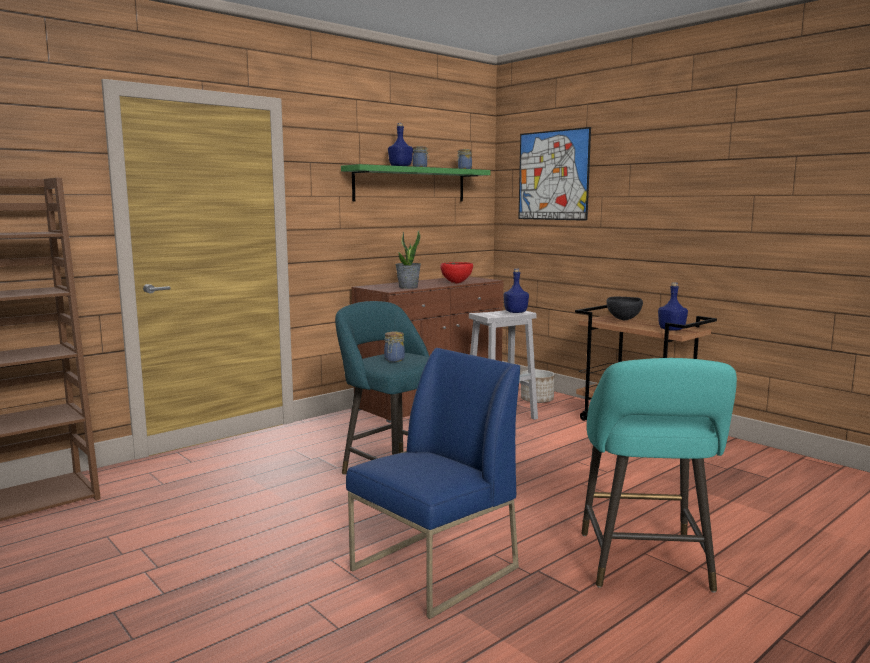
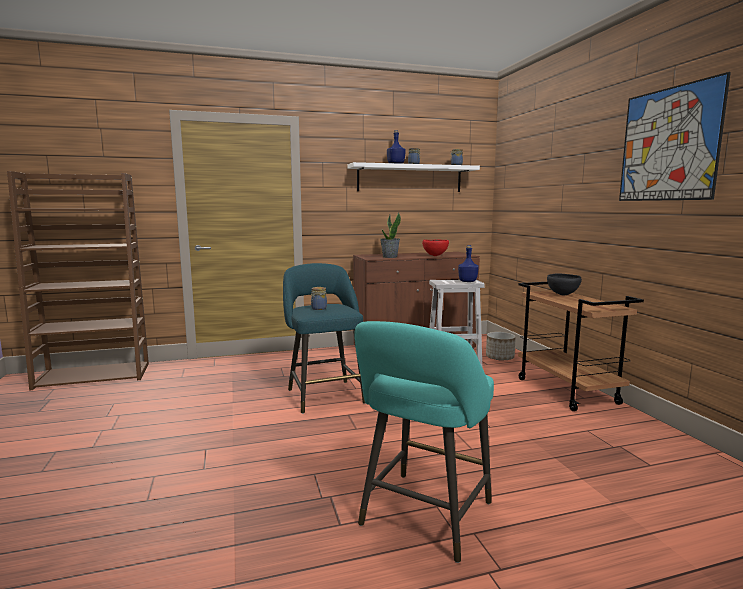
camera: 25 degrees right, 0 degrees up
(410, 185) = (410, 178): green shelf -> white shelf
(434, 569) = (258, 474): blue chair -> none
(553, 175) = (530, 168): picture -> picture (668, 144)
(671, 329) = (592, 306): blue bottle -> none

